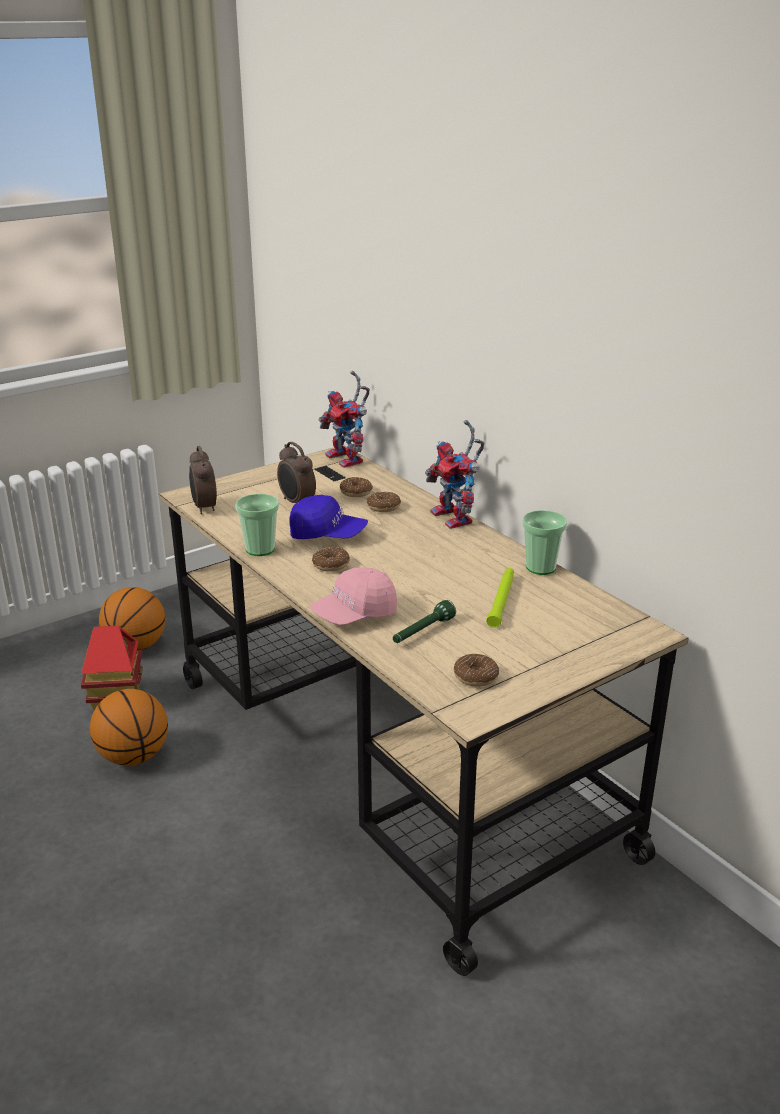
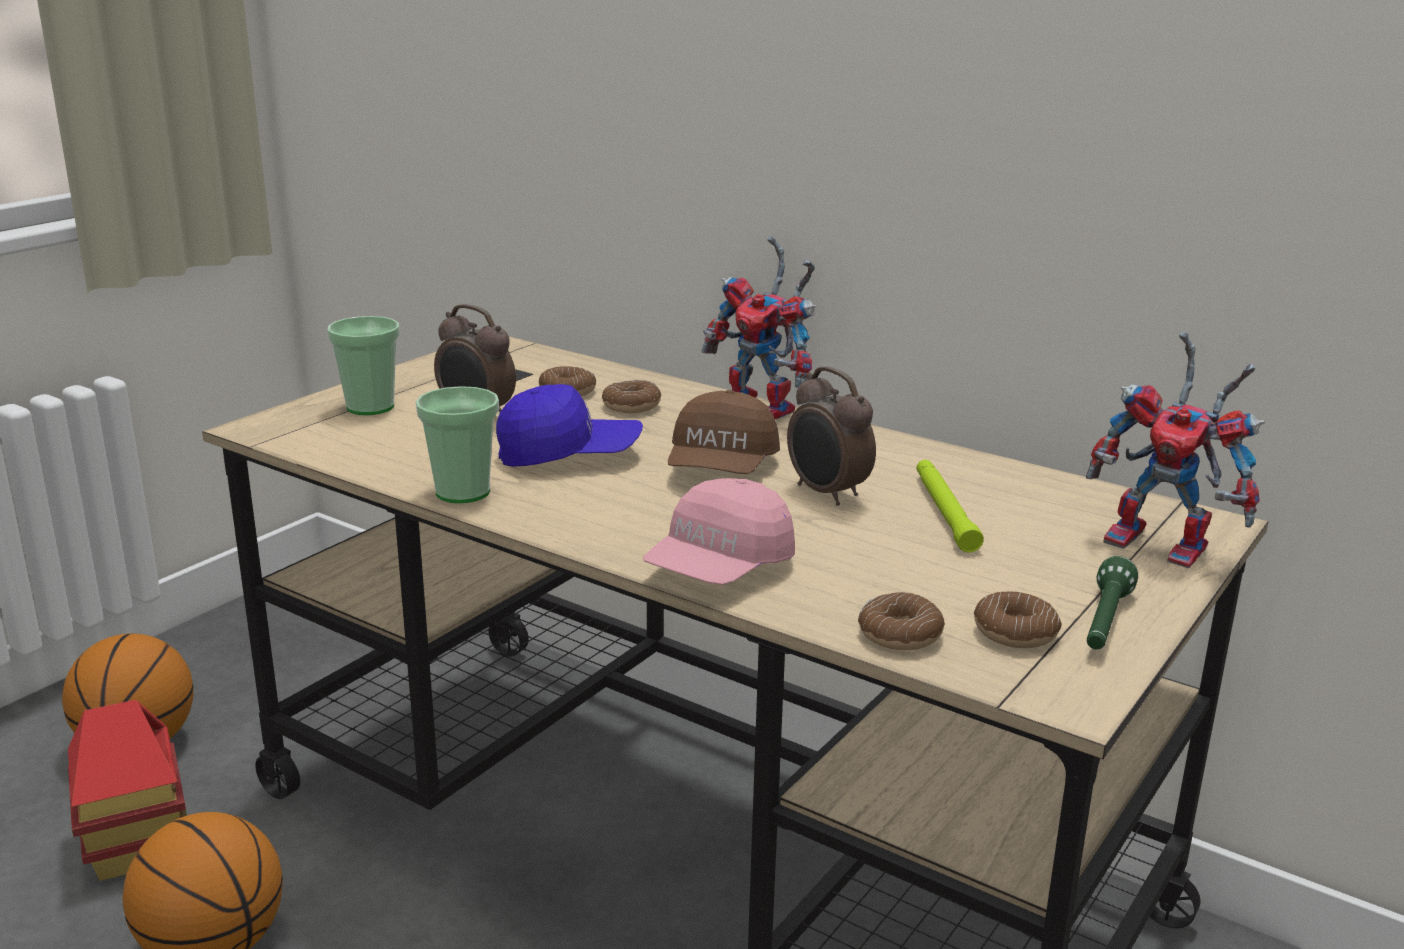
camera: 20 degrees left, 5 degrees down
(204, 508) = (308, 443): alarm clock -> alarm clock (826, 494)
(331, 565) = (611, 499): donut -> donut (900, 634)
(349, 460) = (518, 350): toy robot -> toy robot (1167, 546)
(402, 554) = (721, 468): none -> brown cap
(422, 632) = (861, 578): green flashlight -> green flashlight (1105, 623)
(541, 567) = (958, 457): cup -> cup (370, 407)

